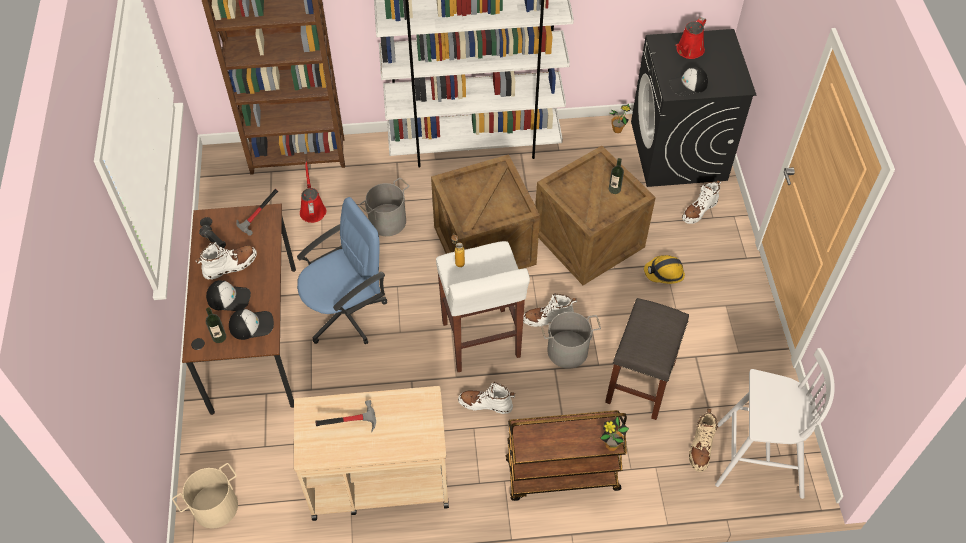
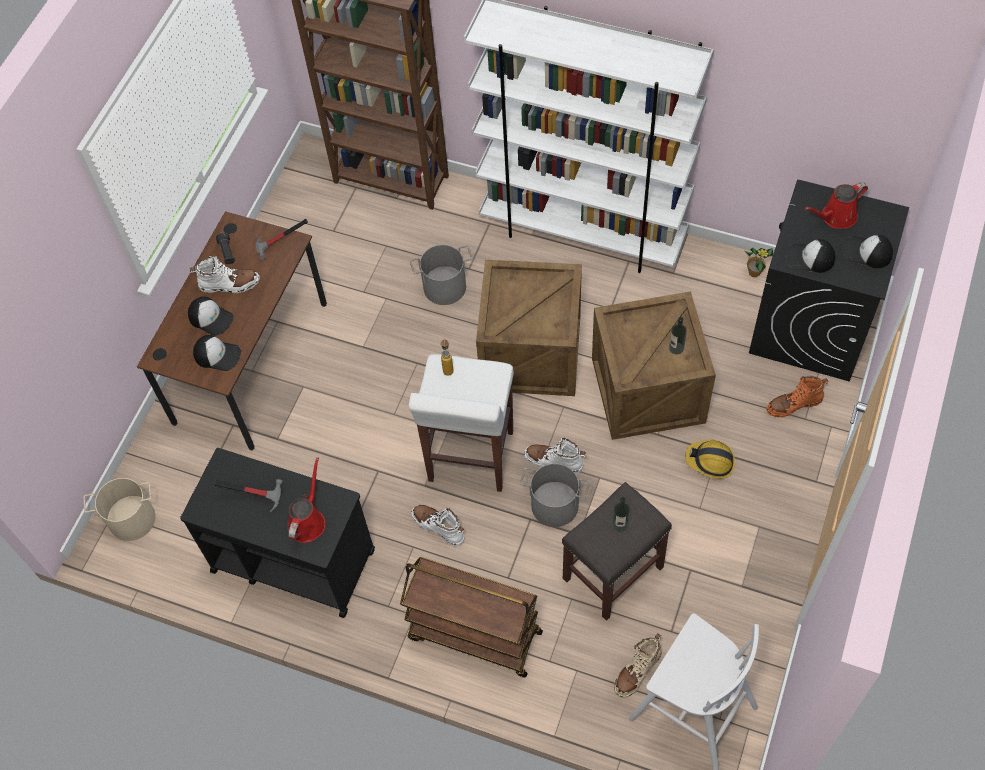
camera: 30 degrees right, 5 degrees up
(219, 337) = (182, 355): bottle -> bottle (620, 524)
(312, 209) = (376, 245): red watering can -> red watering can (308, 521)
(346, 313) = (351, 371): blue office chair -> none
(378, 480) = (292, 560): beige cart -> black cart
(611, 445) = (508, 629): potted plant -> none
(699, 210) = (794, 404): white boot -> orange boot
(725, 68) = (867, 253): none -> cap

